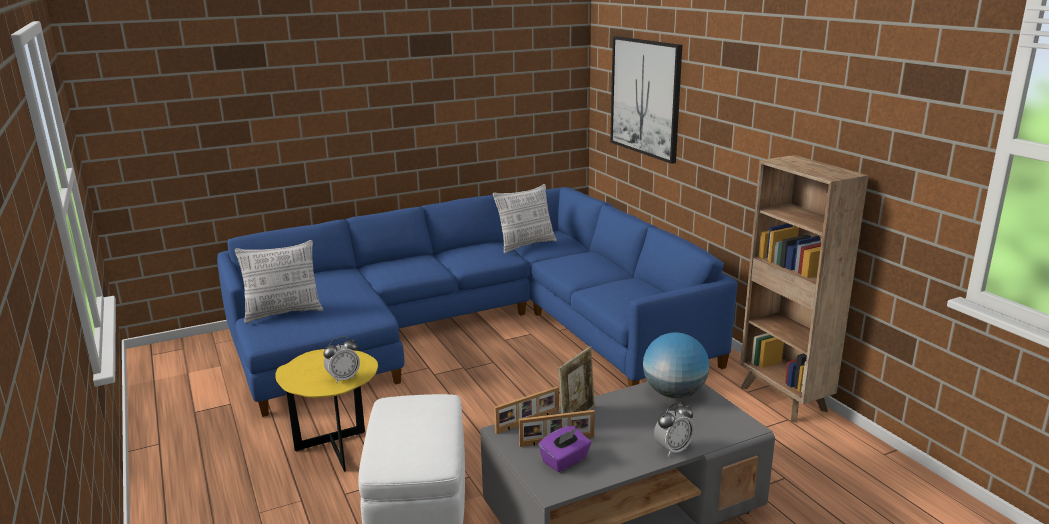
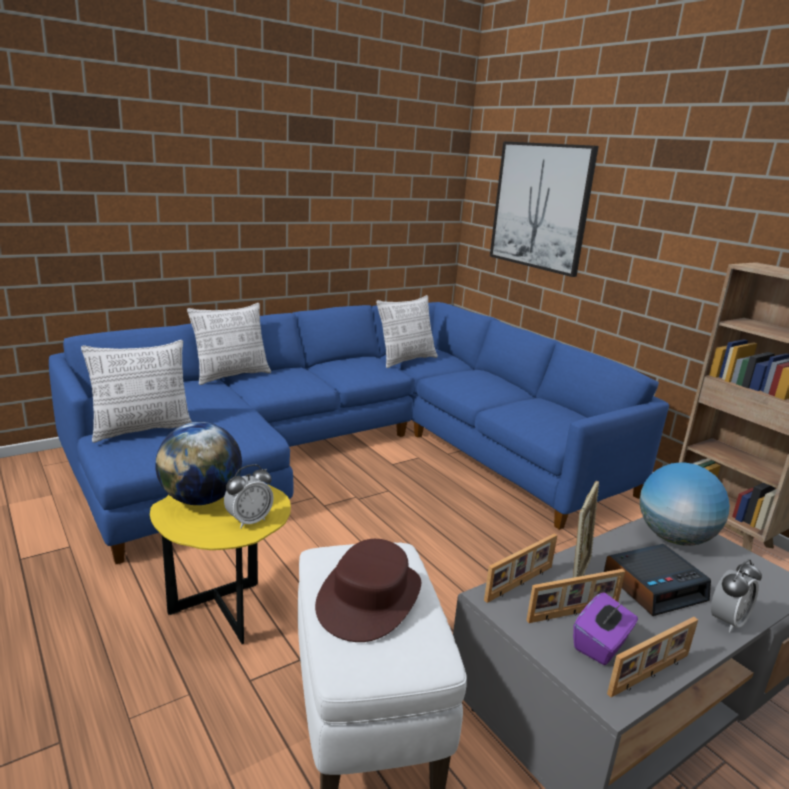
camera: 10 degrees left, 0 degrees up
(313, 363) = (201, 499): none -> globe
(365, 265) = (232, 376): none -> pillow
(410, 428) = (370, 598): none -> brown hat
(588, 479) = (650, 675): none -> picture frame
(632, 426) = (654, 586): none -> alarm clock

